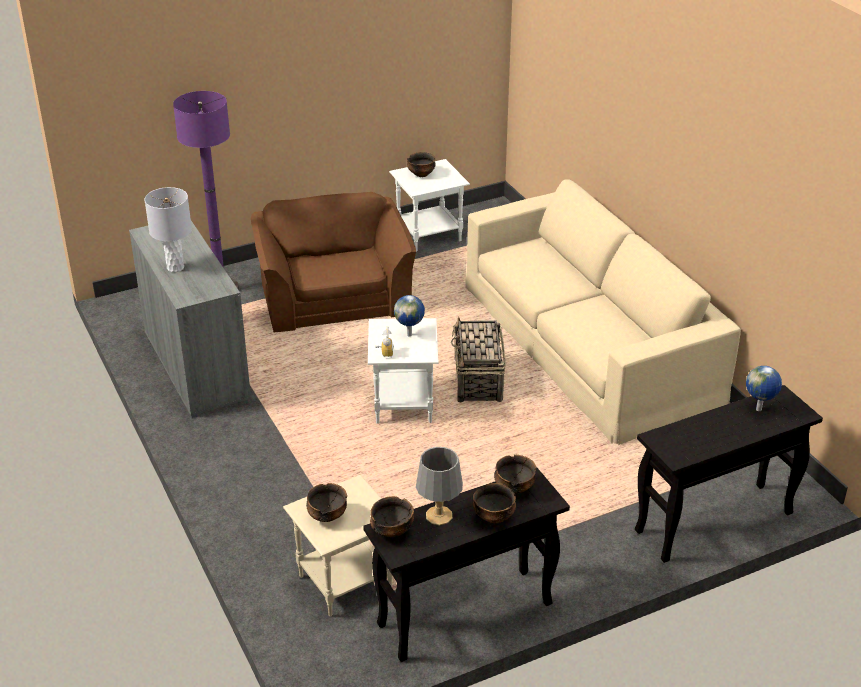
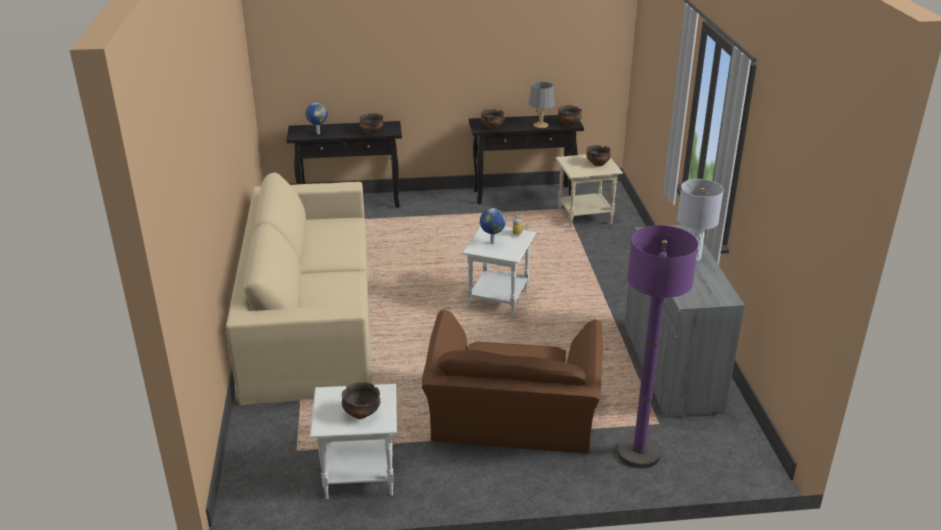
camera: 160 degrees left, 5 degrees down
(478, 381) = (427, 305): basket -> none
(494, 517) = (511, 120): bowl -> bowl (371, 132)

